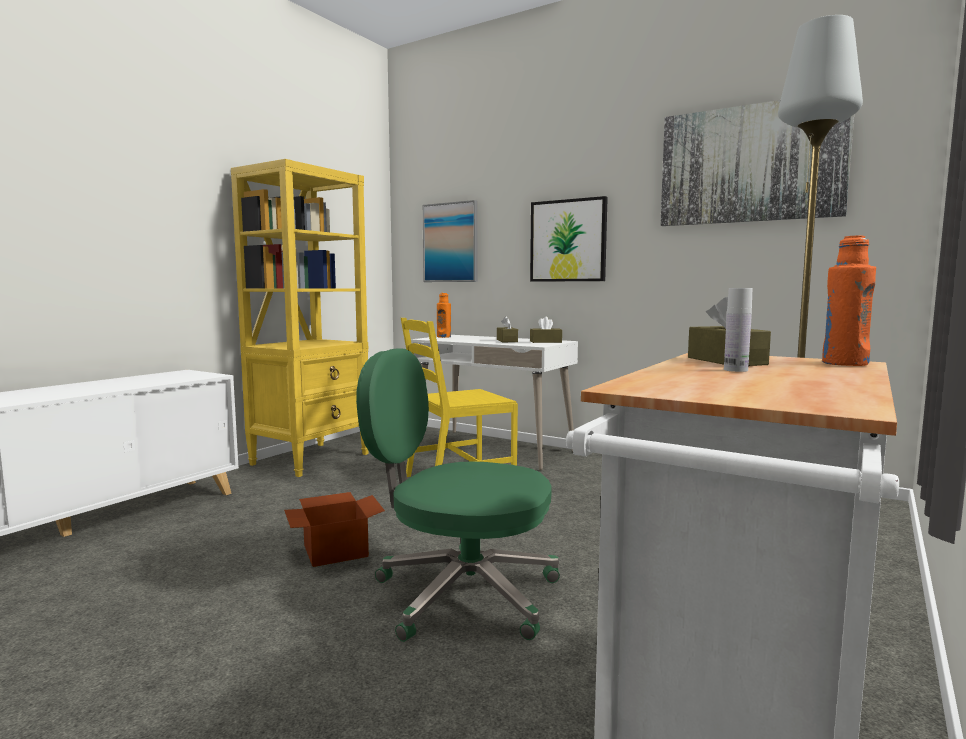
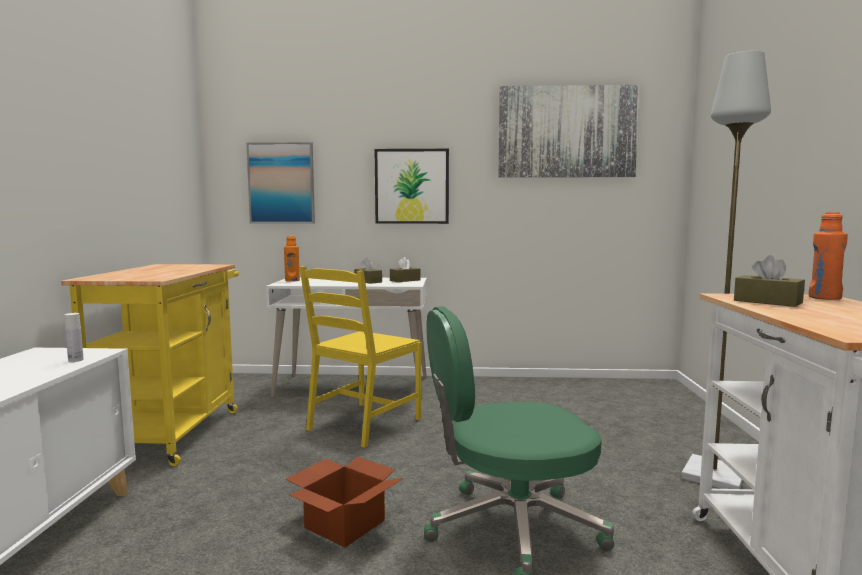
camera: 30 degrees left, 0 degrees up
(312, 459) = (174, 431): yellow bookcase -> yellow cart
(735, 370) = (813, 310): white bottle -> white bottle (75, 360)

